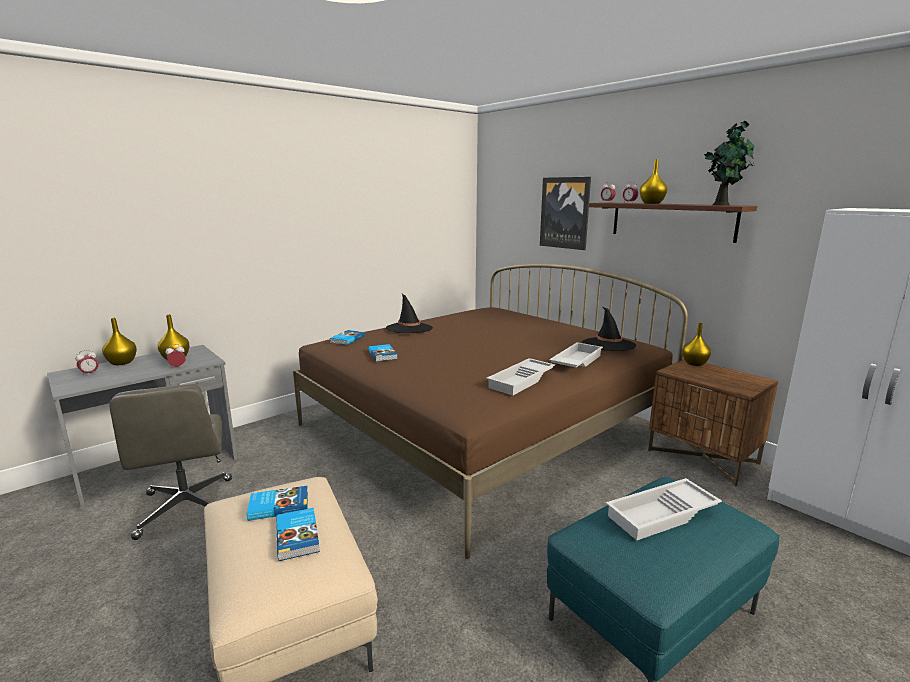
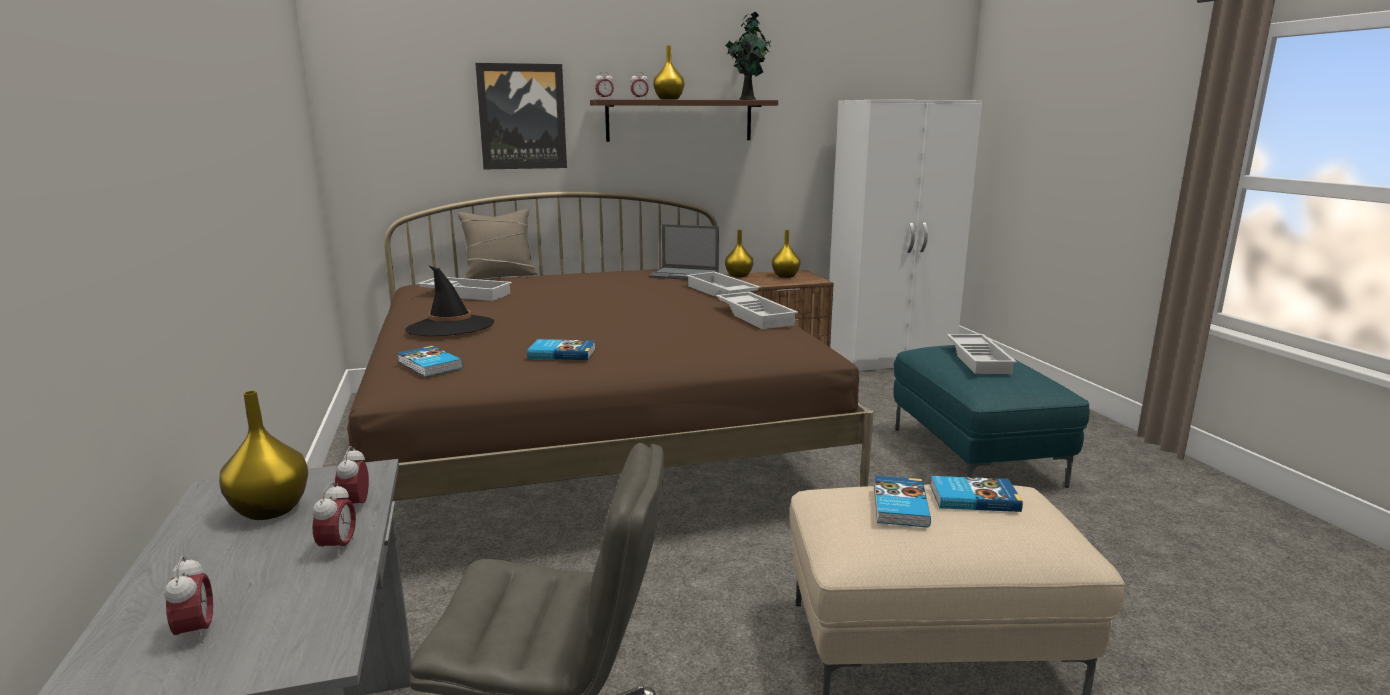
camera: 65 degrees left, 0 degrees up
(123, 362) = (166, 584): yellow vase -> yellow vase (785, 276)
(142, 373) = (338, 548): none -> alarm clock
(474, 317) = (467, 294): none -> white tray
(530, 313) = (500, 276): none -> beige pillow
(608, 344) = (685, 274): black hat -> laptop

